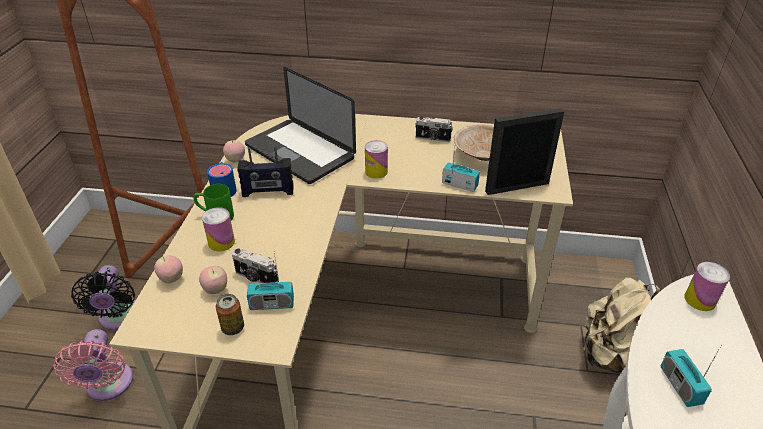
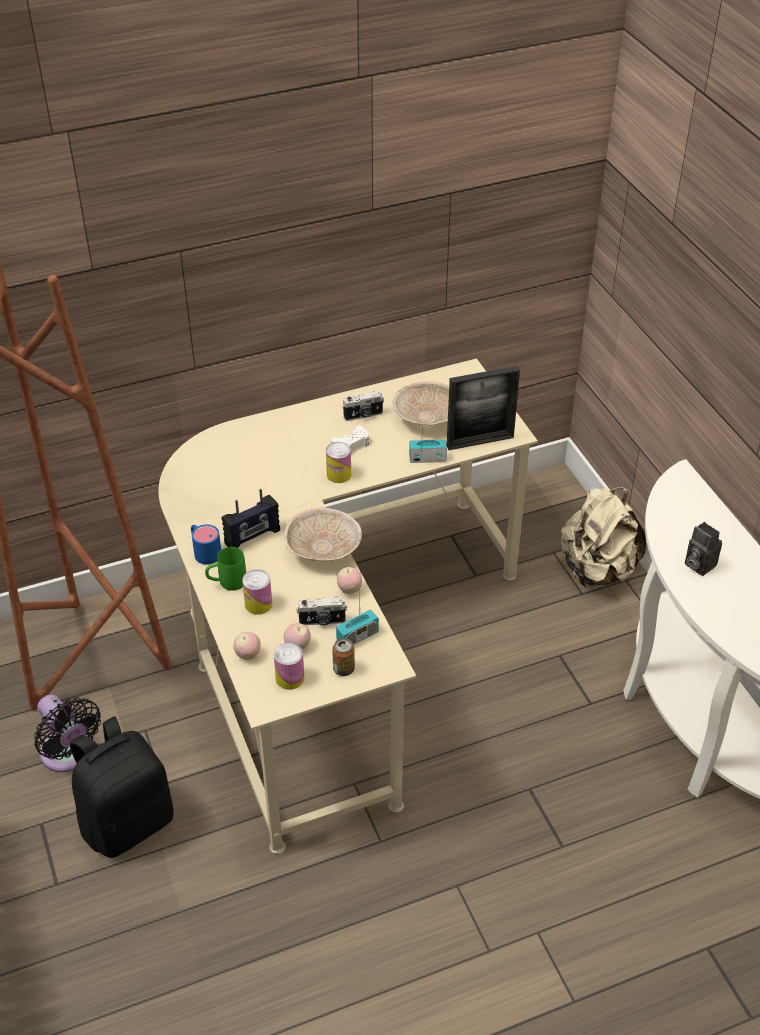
camera: 30 degrees left, 5 degrees up
(108, 386) = (128, 821): pink fan -> black backpack
(235, 160) = (184, 516): apple -> apple (349, 590)
(299, 152) = (242, 482): laptop -> none
(313, 221) = (324, 549): none -> beige bowl
(406, 154) = (351, 444): none -> white game controller
(517, 187) = (480, 441): picture frame -> picture frame turned 150 degrees counterclockwise
(680, 385) = (697, 564): radio -> camera
(700, 300) = (680, 492): can -> can (290, 678)

